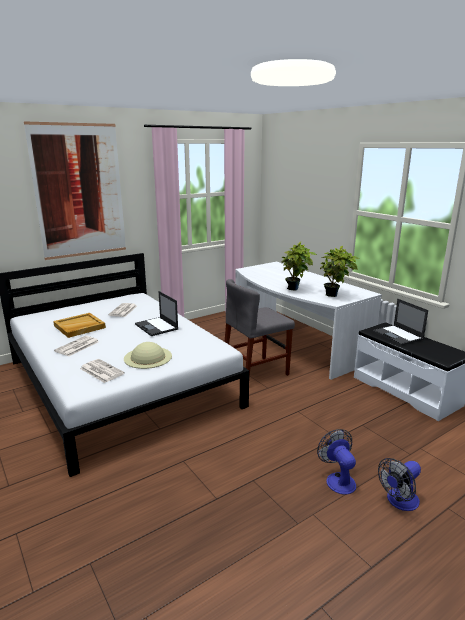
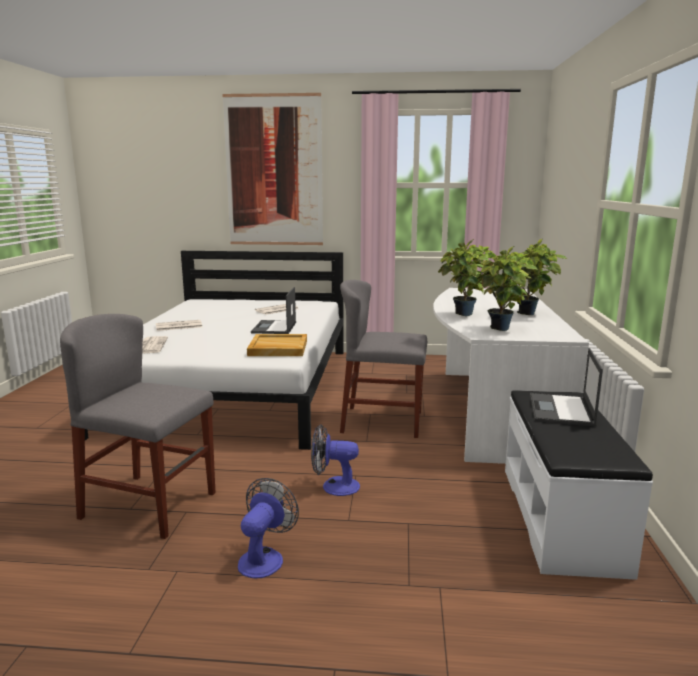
camera: 40 degrees right, 5 degrees down
(79, 327) = (214, 314): beige tray -> beige tray (277, 348)
(148, 357) = (208, 347): beige hat -> none
(224, 489) = (149, 505): none -> grey chair
(321, 281) = (530, 314): none -> potted plant
(399, 502) = (286, 621): fan -> fan (334, 486)

